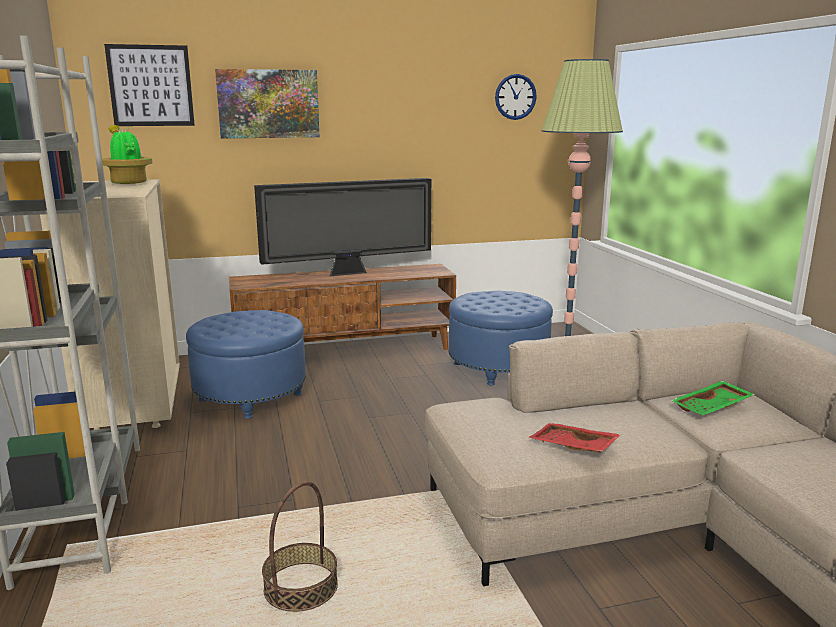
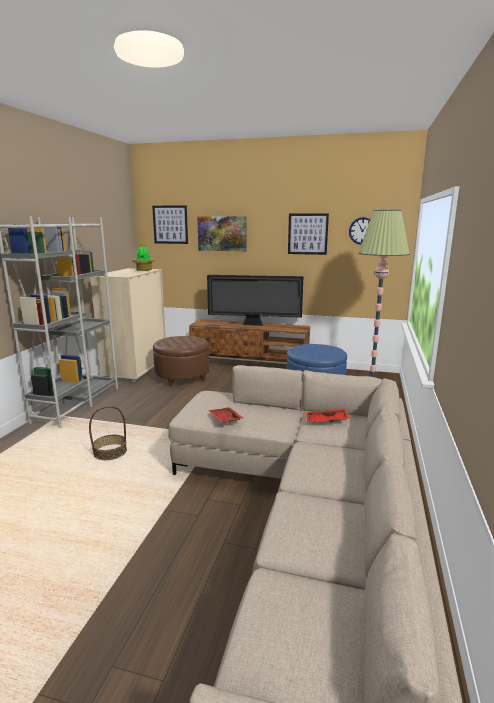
camera: 30 degrees right, 0 degrees up
(250, 396) = (182, 377): blue ottoman -> brown ottoman
(429, 103) = (307, 234): none -> picture
(712, 408) = (326, 421): green tray -> red tray

